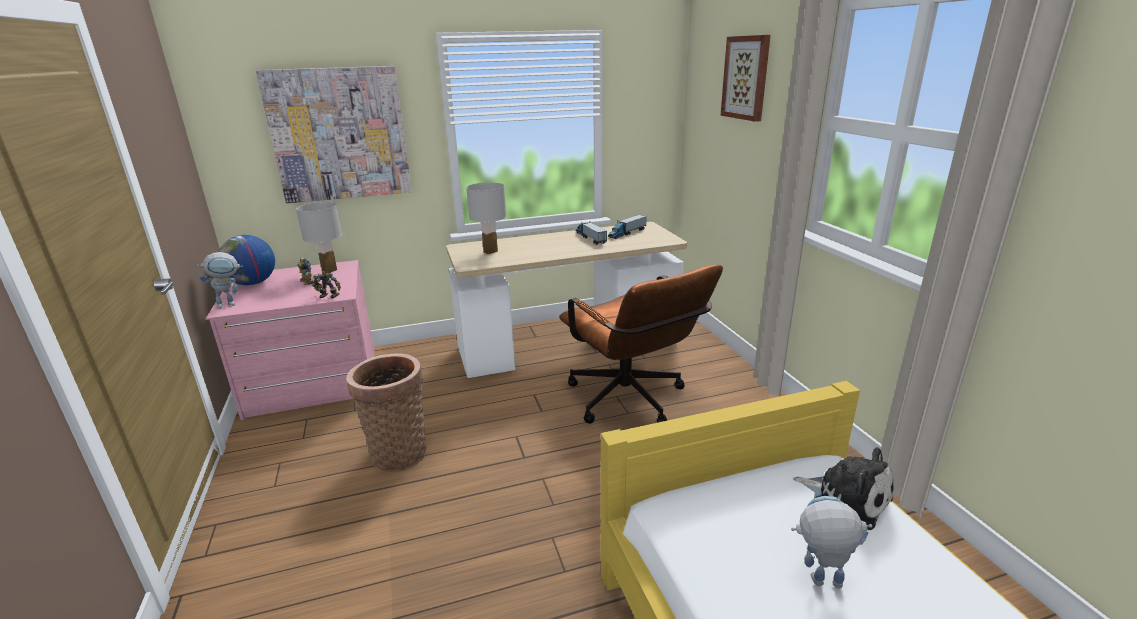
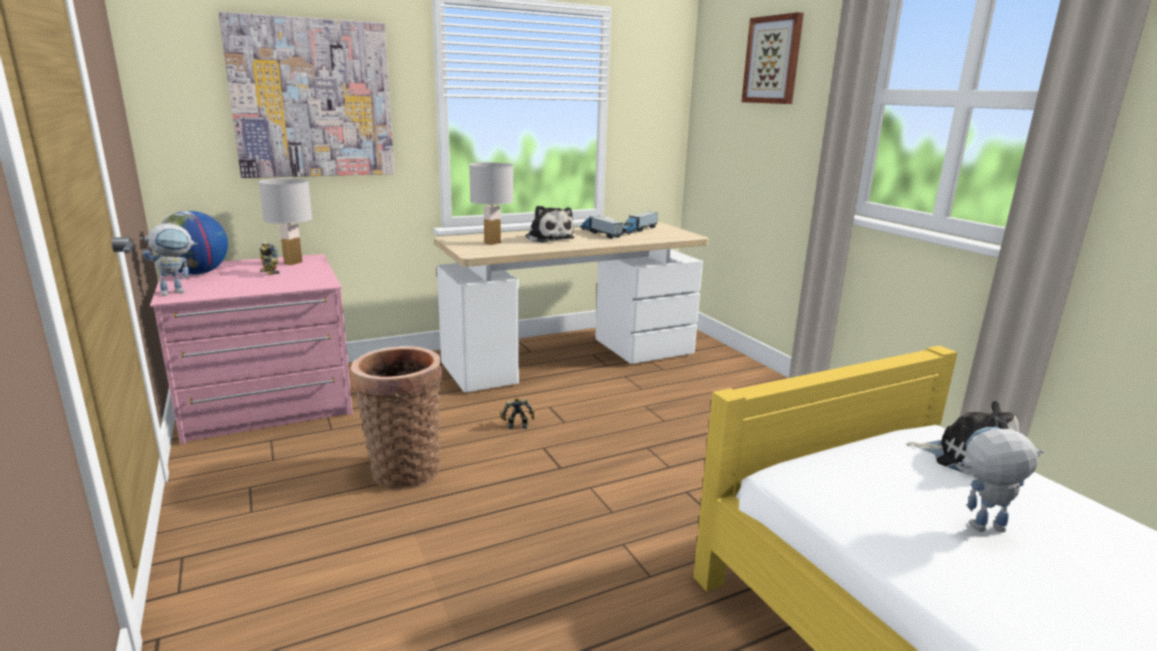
camera: 10 degrees left, 5 degrees down
(329, 295) = (307, 284): toy robot -> toy robot (517, 424)
(541, 245) = (548, 238): none -> plush toy
(632, 402) = (664, 411): brown office chair -> none

